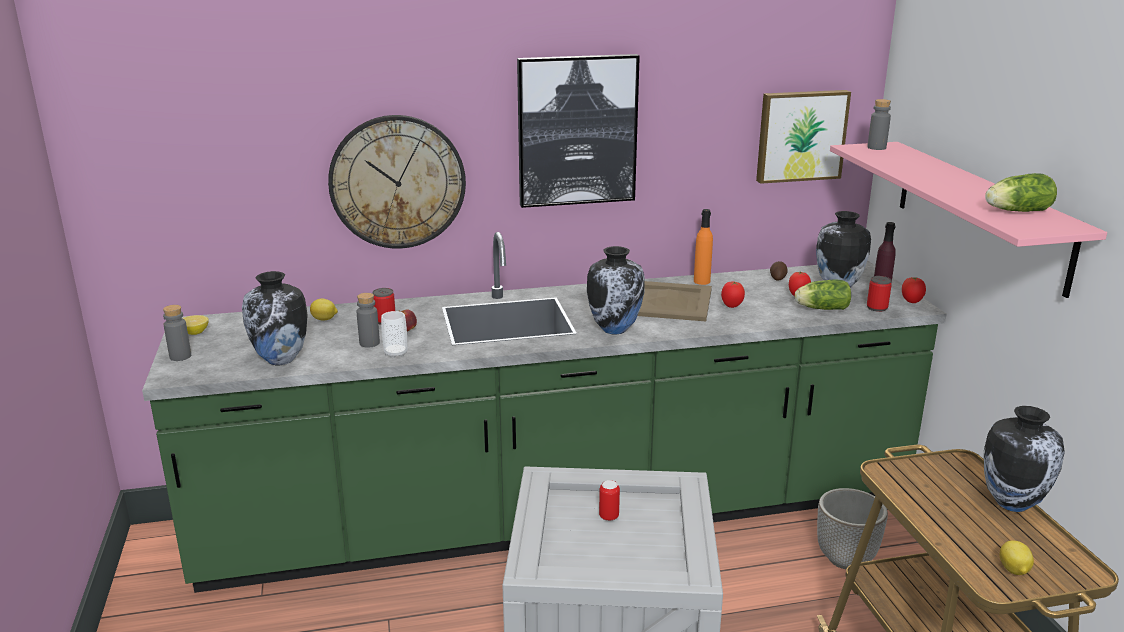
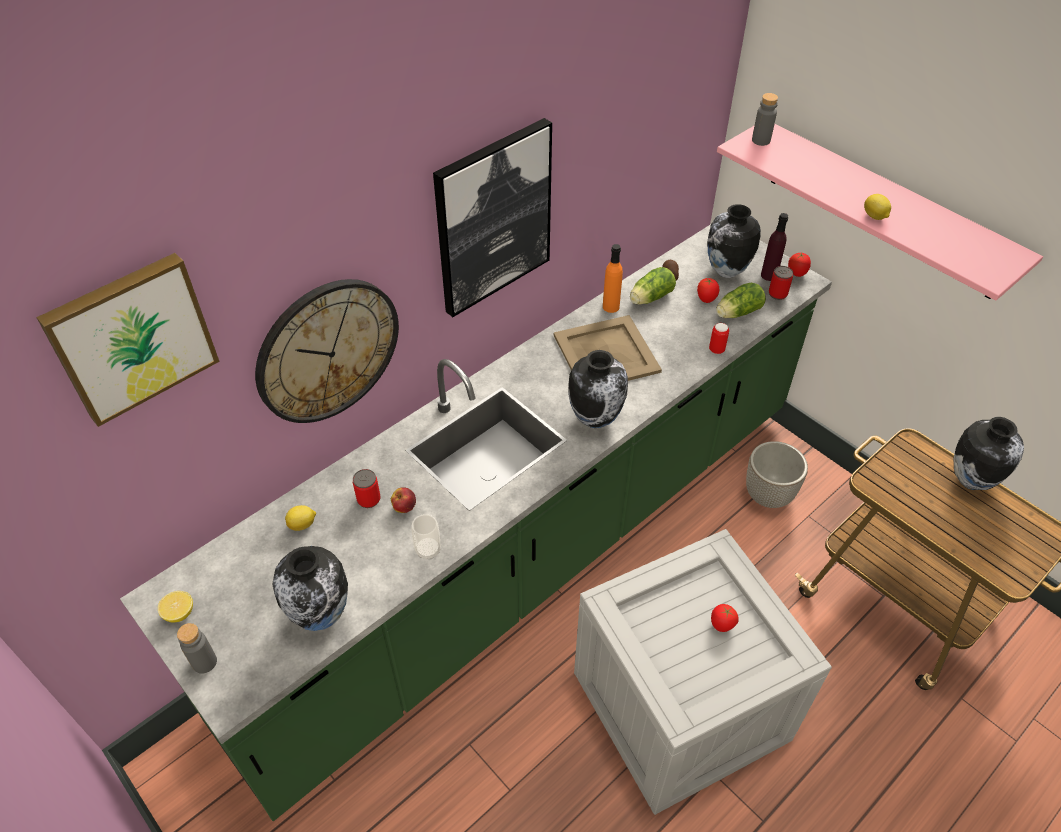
camera: 30 degrees left, 25 degrees up
(369, 343) = (387, 545): grey bottle -> none
(609, 517) = (686, 617): can -> can (716, 350)
(731, 306) = (664, 338): tomato -> tomato (721, 625)
(800, 135) = (676, 133): picture -> picture (131, 336)
(1013, 570) = (1012, 556): lemon -> lemon (874, 217)
(1015, 211) = (959, 241): lettuce -> lettuce (649, 298)

